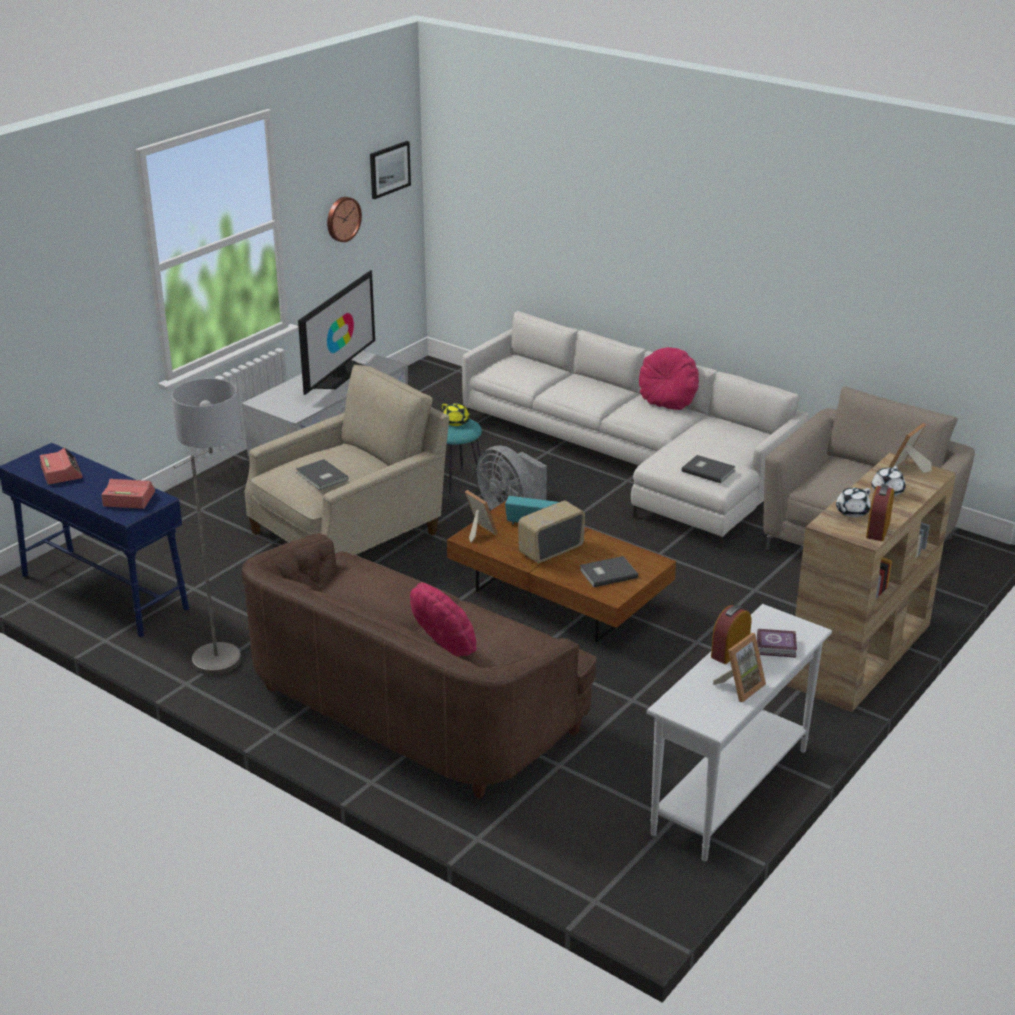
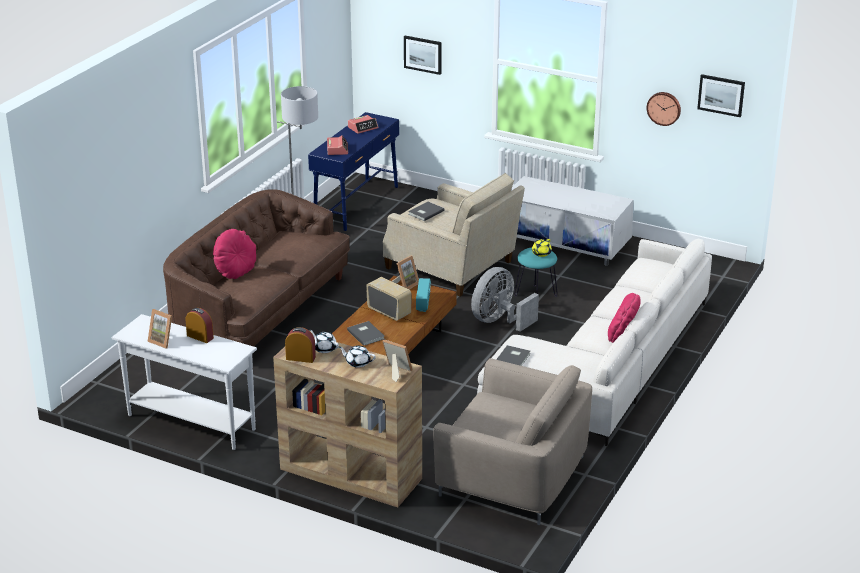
camera: 80 degrees right, 0 degrees up
(56, 319) = (423, 54): none -> picture
(339, 375) = (581, 200): television -> none
(777, 647) = (206, 352): book -> none

